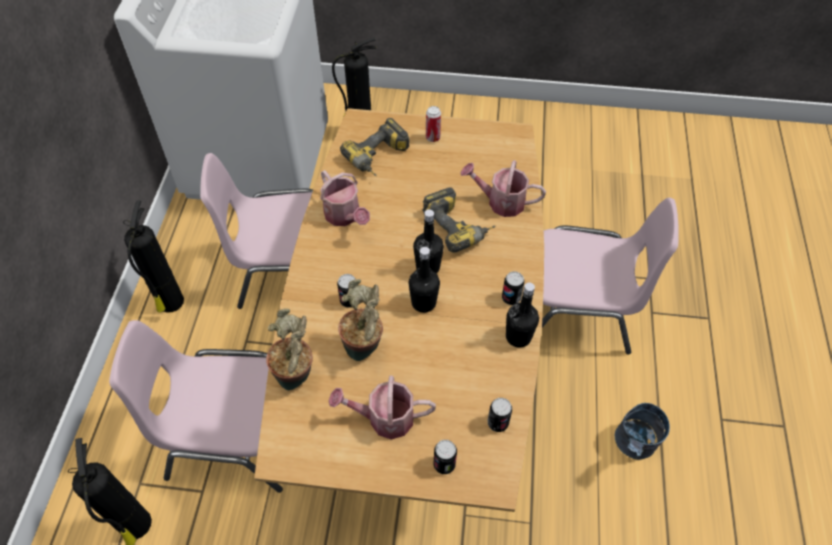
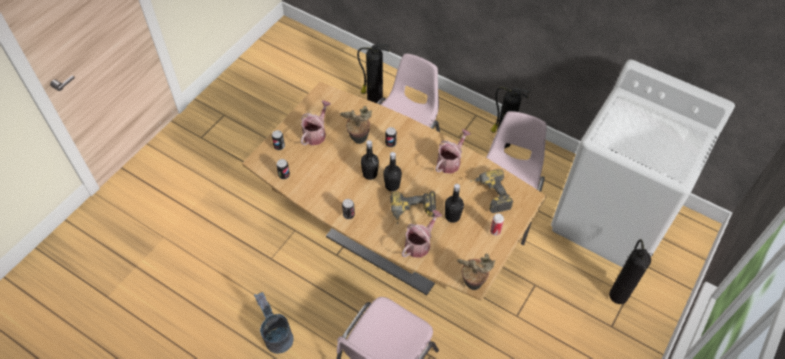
camera: 115 degrees right, 0 degrees up
(297, 377) = (358, 109): potted plant -> potted plant (472, 284)
(345, 216) = (450, 161): watering can -> watering can turned 135 degrees clockwise
(518, 337) = (323, 206): black bottle -> black bottle (452, 216)

